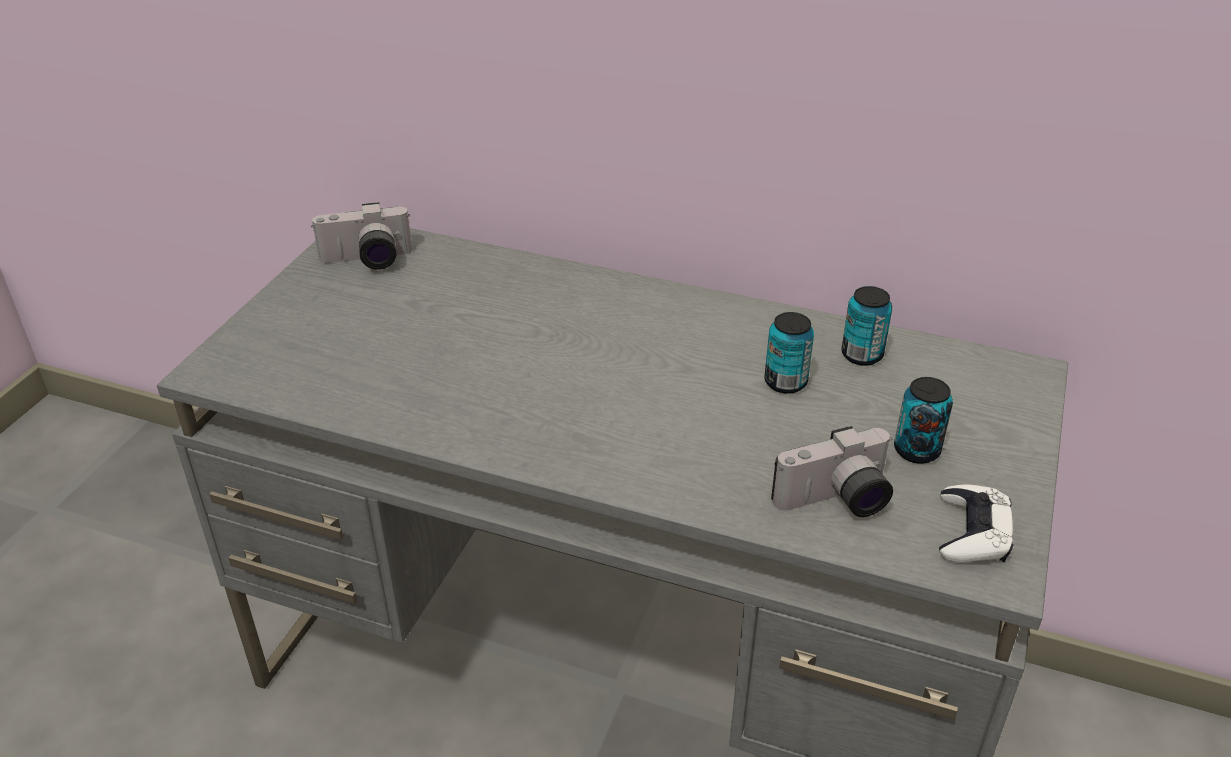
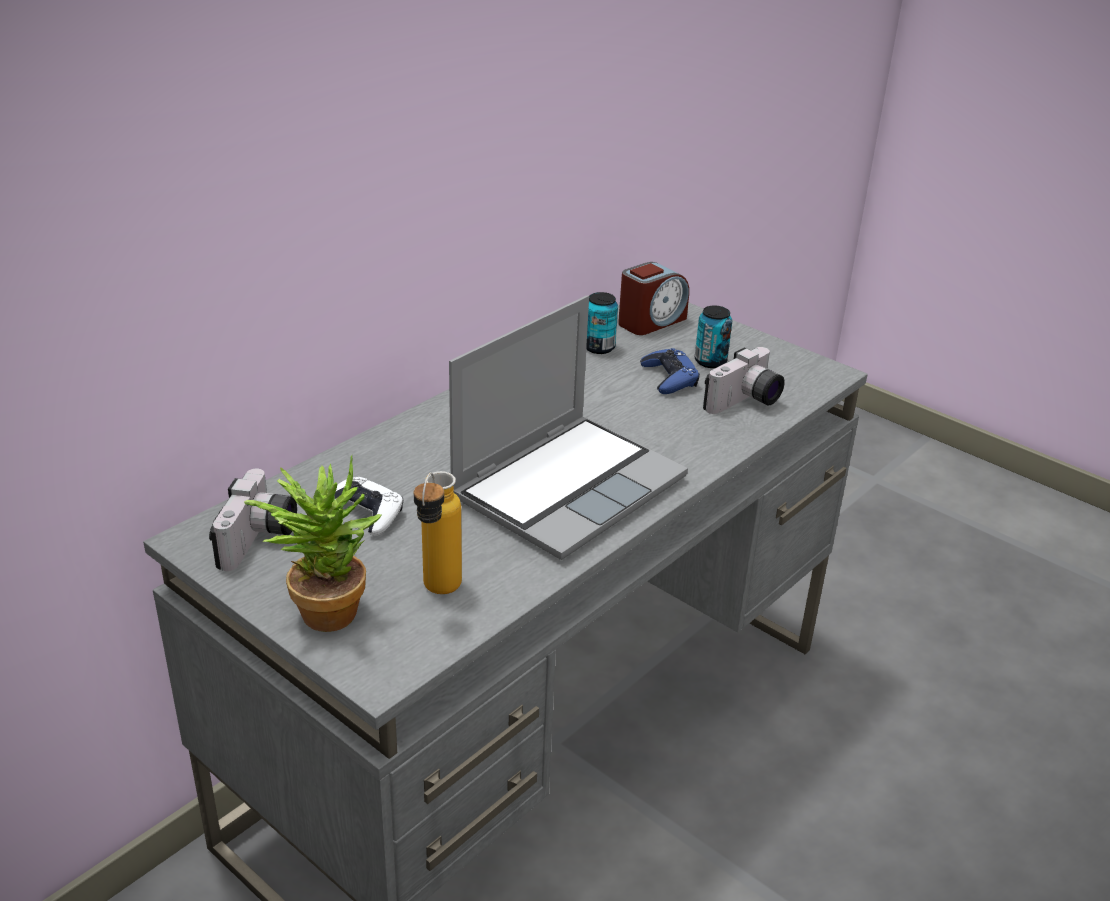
camera: 70 degrees left, 5 degrees down
(288, 318) = (323, 607): none -> potted plant
(329, 370) = (437, 594): none -> bottle
(548, 403) = (568, 486): none -> laptop
(785, 382) = (610, 383): can -> none
(836, 502) = (745, 403): camera -> camera turned 45 degrees clockwise
(840, 424) = (669, 378): none -> blue game controller
(971, 379) = (651, 321): none -> alarm clock
(972, 532) = (793, 369): white game controller -> white game controller (364, 513)

